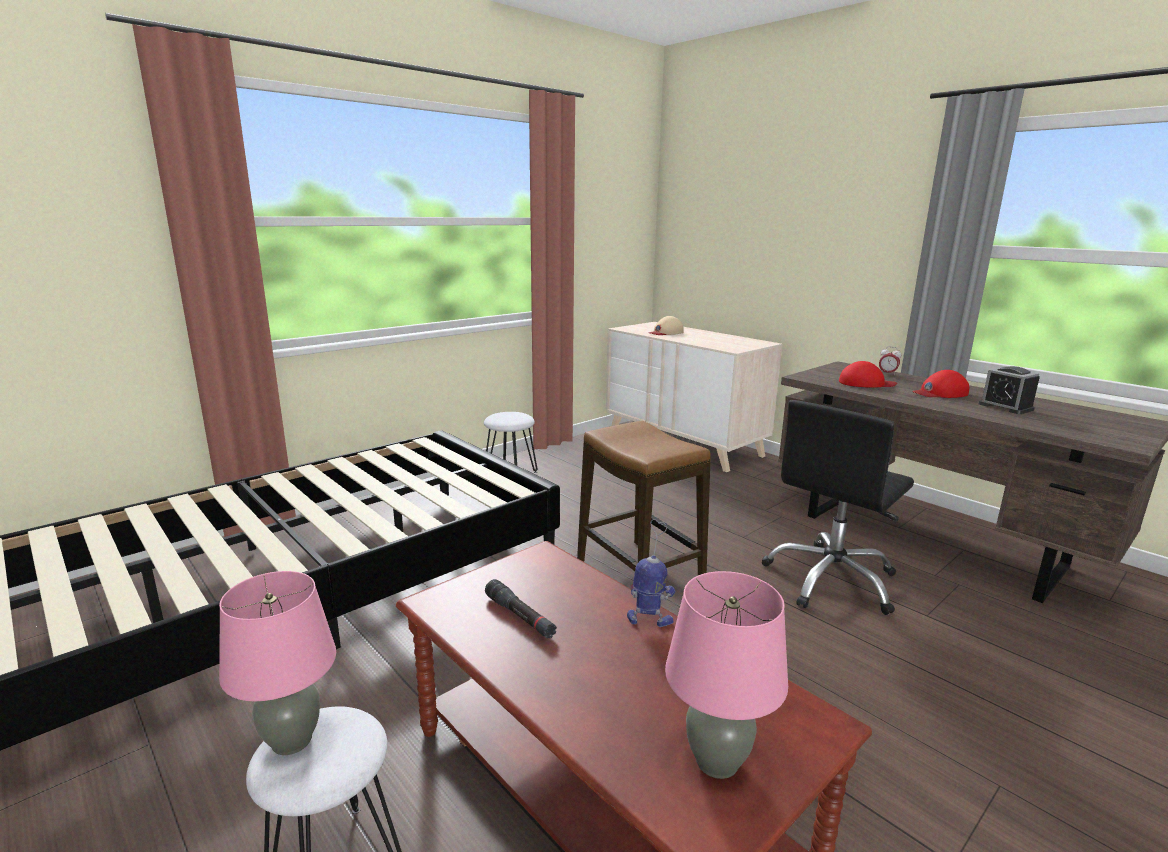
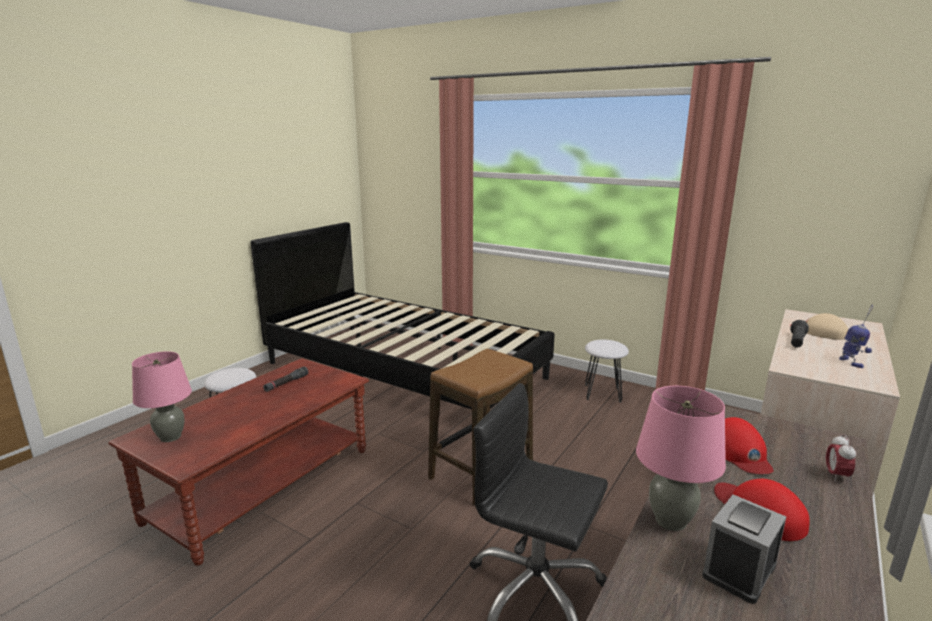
camera: 75 degrees right, 0 degrees up
(291, 741) = (232, 370): pink table lamp -> pink table lamp (670, 521)
(649, 620) = (281, 414): toy robot -> toy robot (851, 363)
(683, 339) = (796, 342): none -> black flashlight

